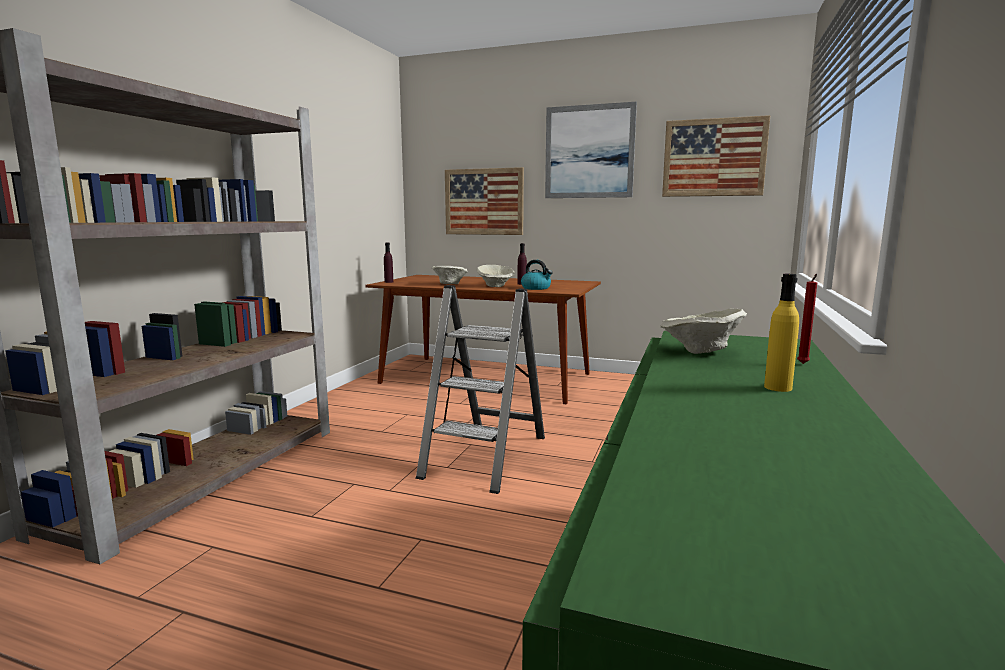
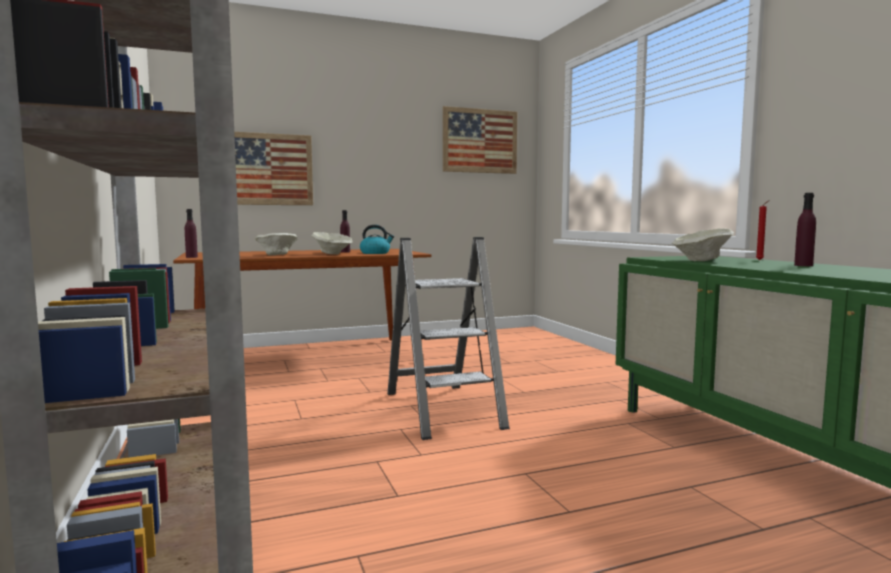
camera: 40 degrees left, 5 degrees down
(589, 152) = (377, 126): picture -> none
(778, 387) = (803, 265): yellow bottle -> purple bottle

